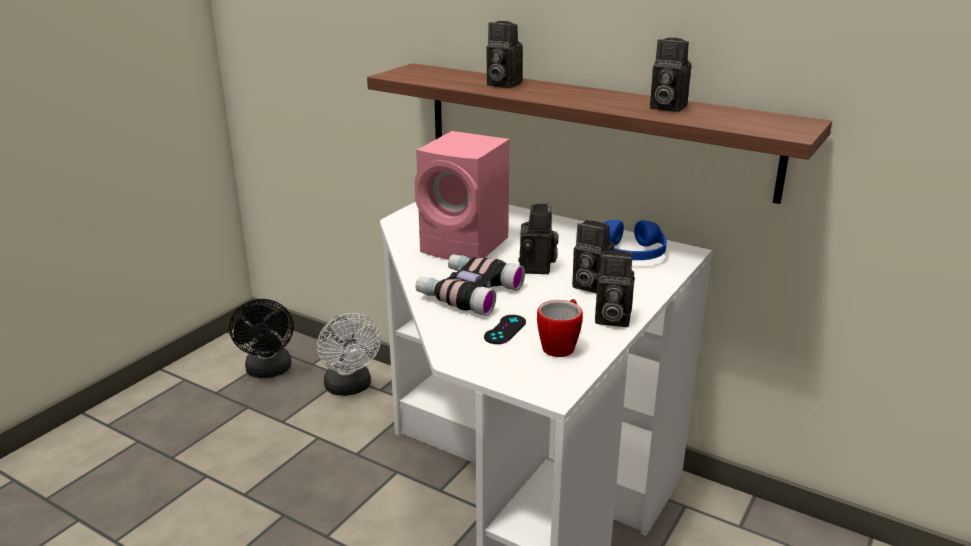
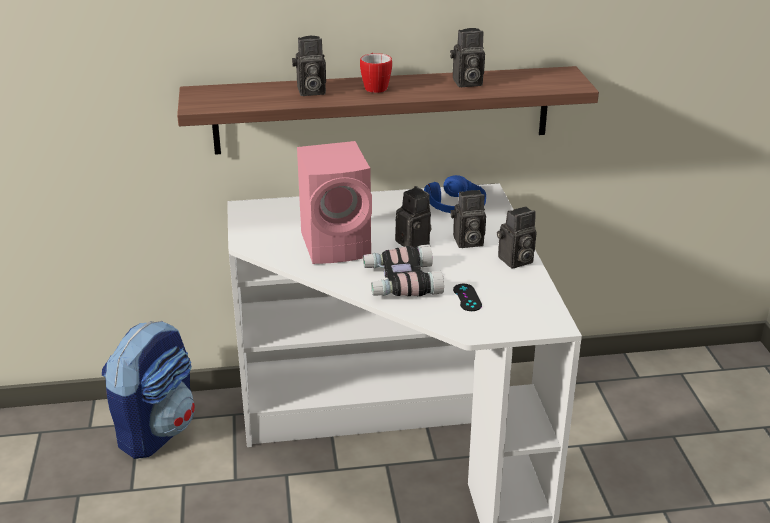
camera: 40 degrees left, 5 degrees up
(269, 371) = (54, 454): black fan -> none
(350, 388) = (157, 430): white fan -> backpack
(561, 345) = (515, 292): mug -> mug (375, 87)

